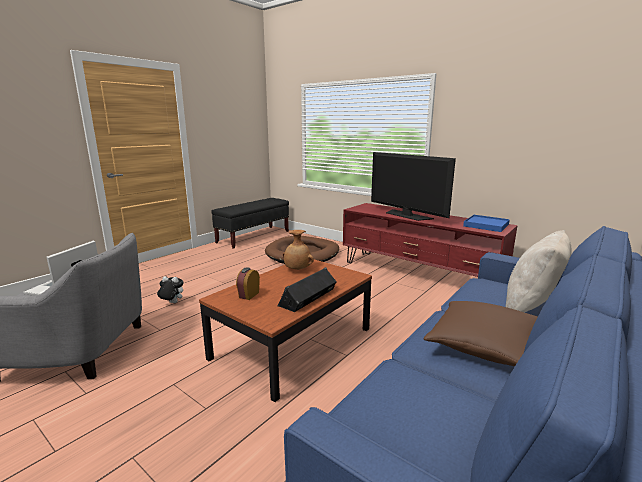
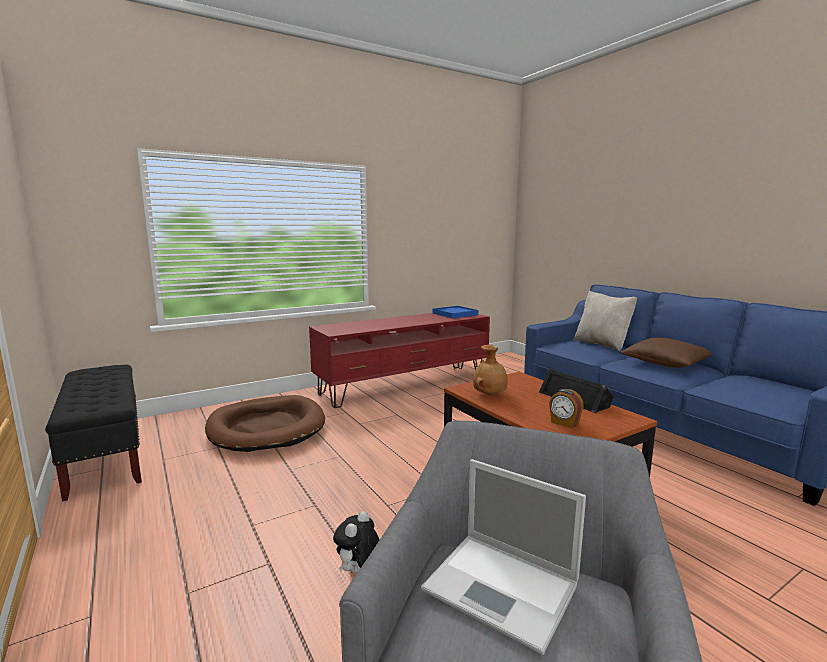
camera: 70 degrees left, 5 degrees down
(407, 215) = (393, 323): television -> none

